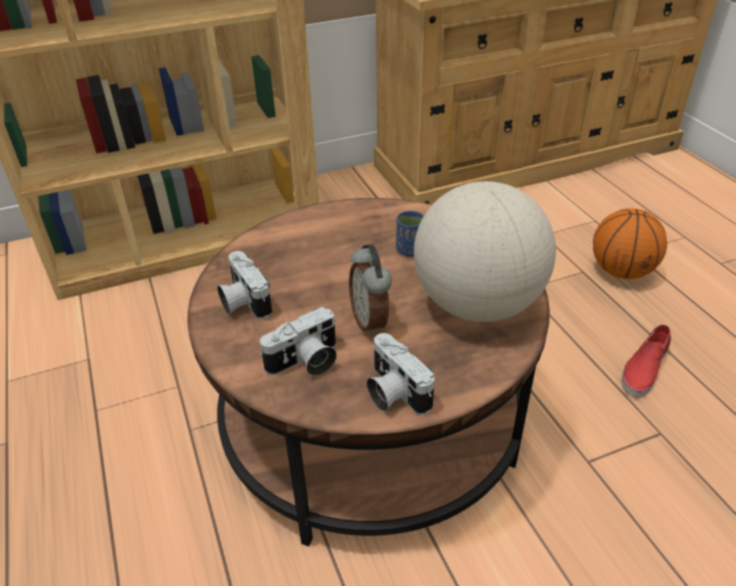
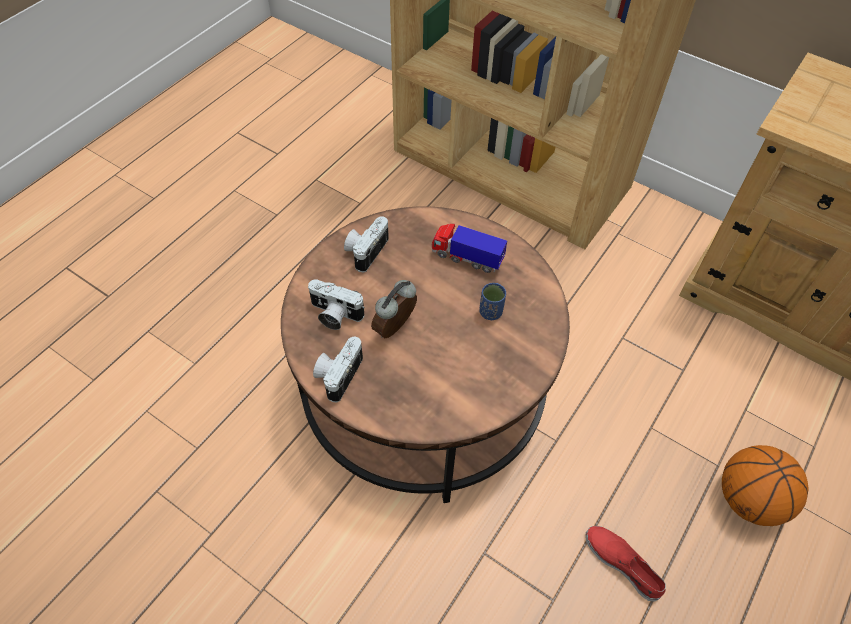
camera: 55 degrees right, 15 degrees up
(329, 239) = (466, 258): none -> toy truck
(477, 304) = (459, 383): globe -> none
(644, 368) = (622, 563): red shoe -> red shoe turned 45 degrees clockwise

